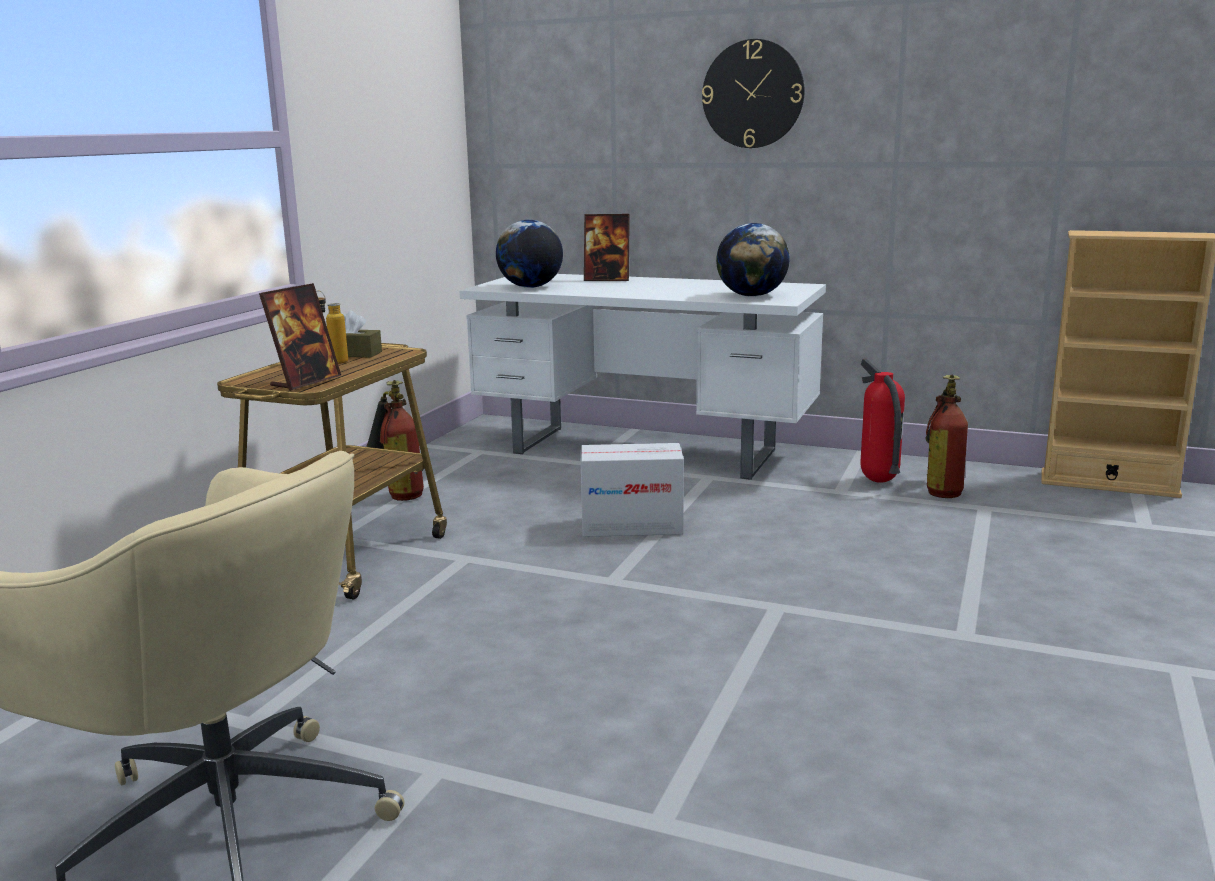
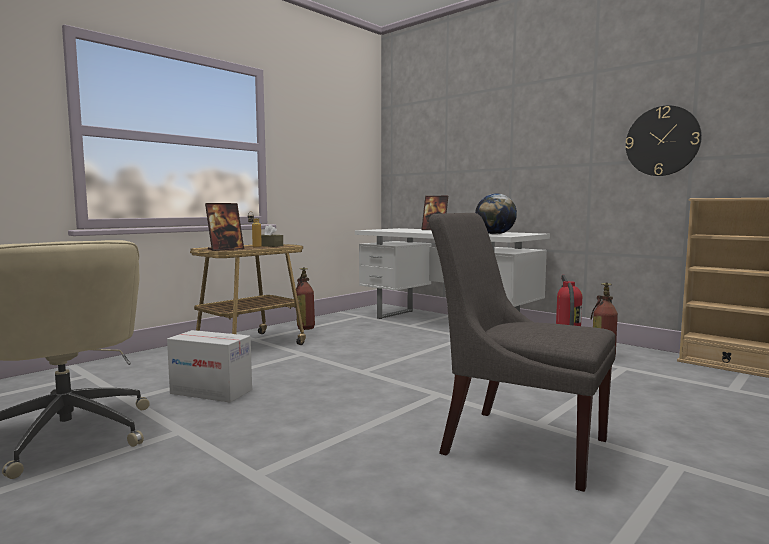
camera: 20 degrees right, 10 degrees down
(530, 287) = (390, 230): globe -> none
(632, 525) = (401, 351): cardboard box -> cardboard box (211, 391)
(753, 94) = (513, 130): wall clock -> wall clock (662, 141)
(967, 677) = (517, 443): none -> grey chair

